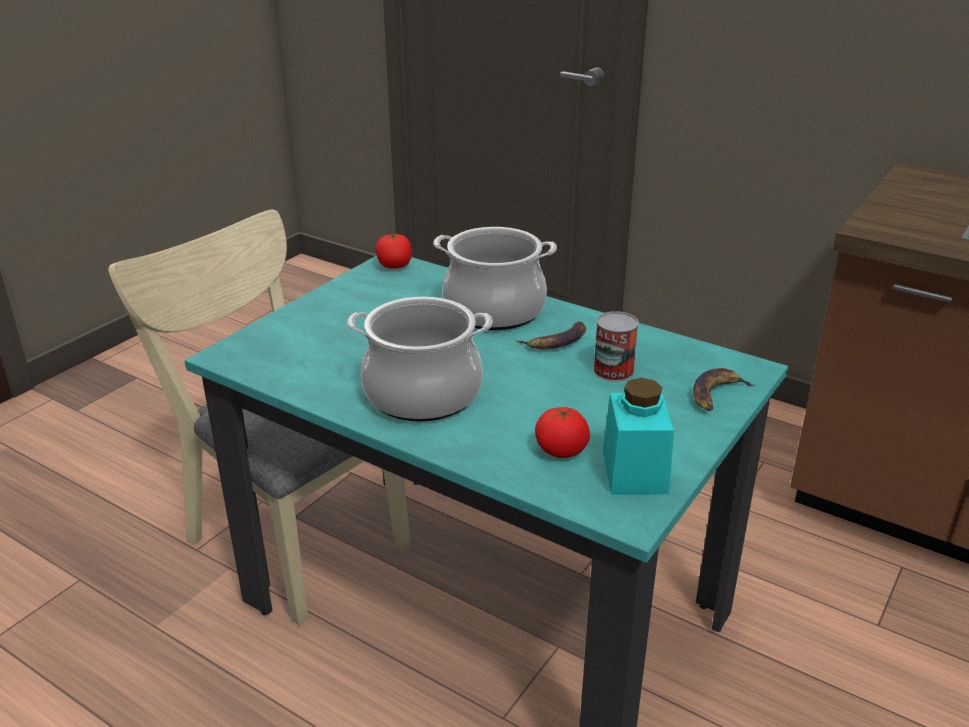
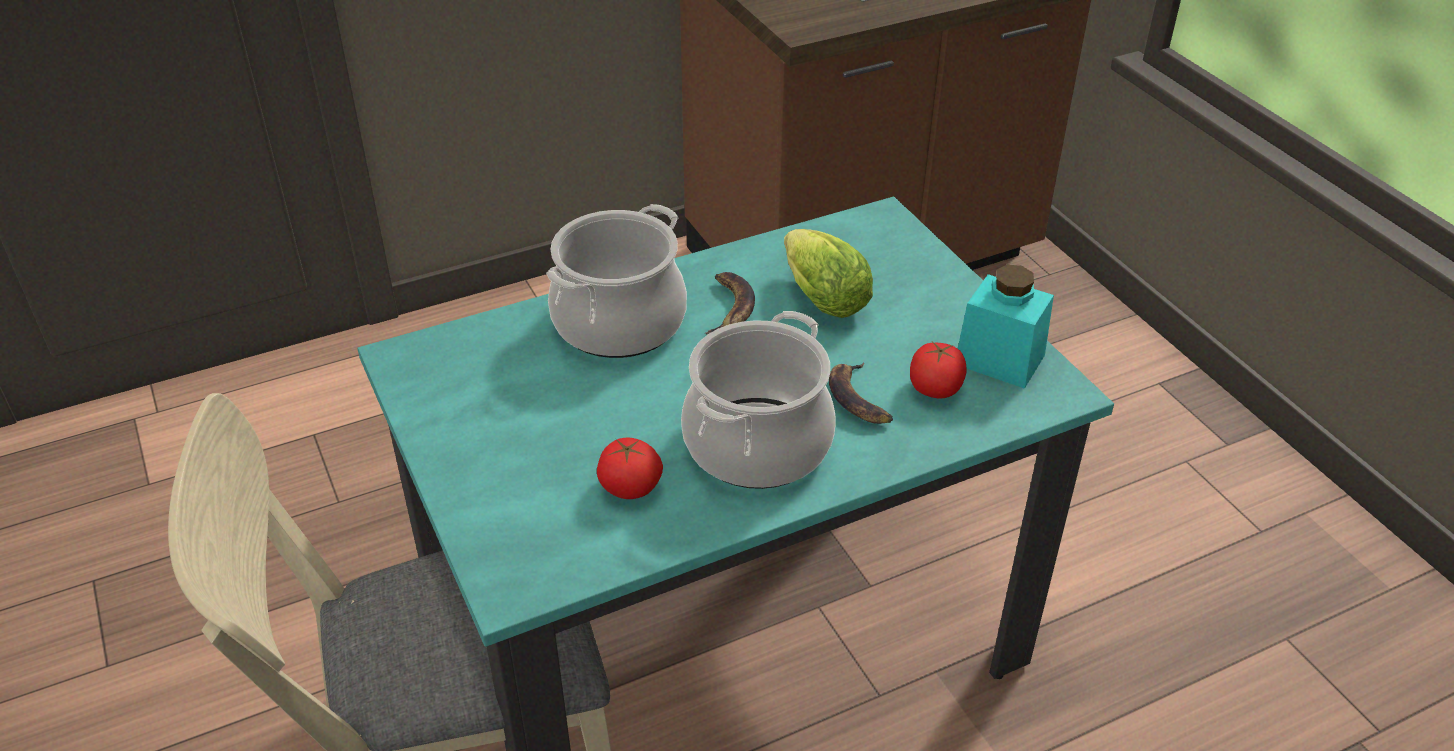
camera: 60 degrees left, 10 degrees up
(394, 266) = (417, 357): tomato -> tomato (630, 487)
(613, 370) = (820, 296): can -> lettuce
(717, 394) = (911, 256): banana -> banana (858, 399)

